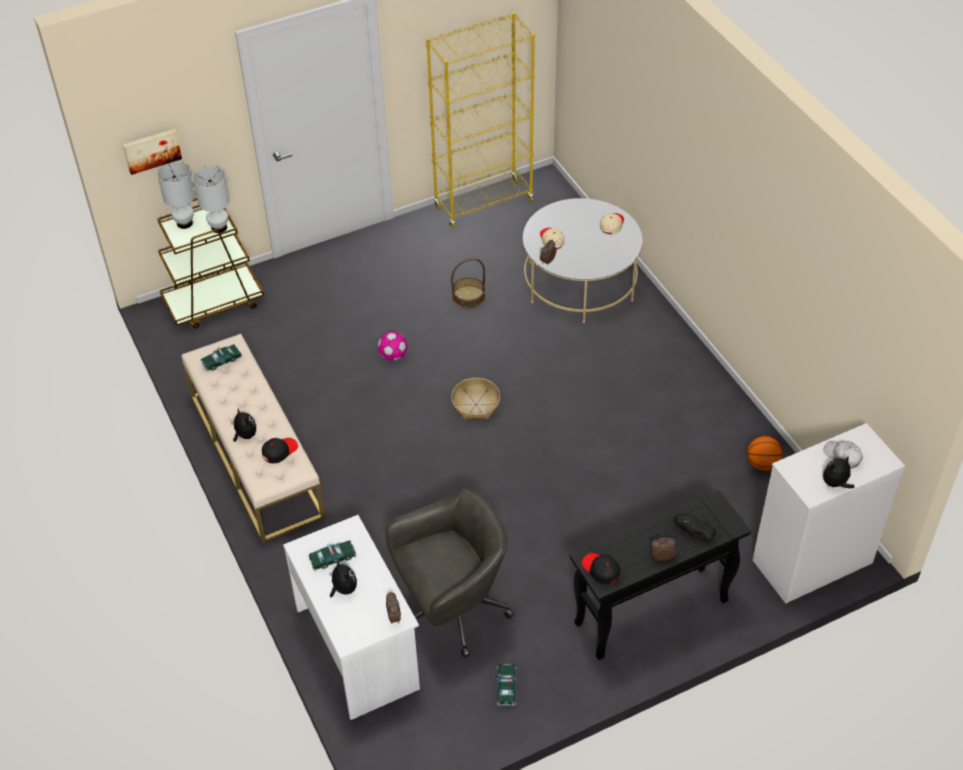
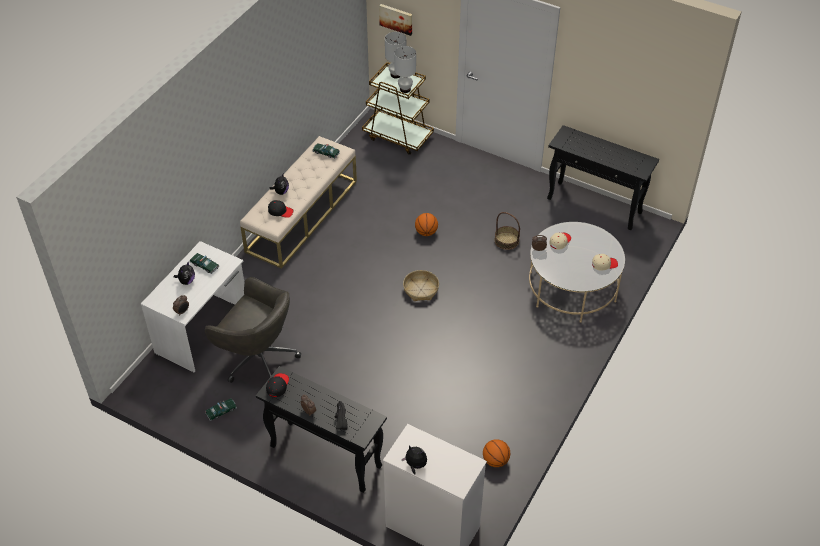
camera: 55 degrees right, 0 degrees up
(393, 356) = (426, 232): football -> basketball
(483, 204) = (595, 206): yellow bookcase -> black console table
(842, 456) = (444, 459): white cap -> none

